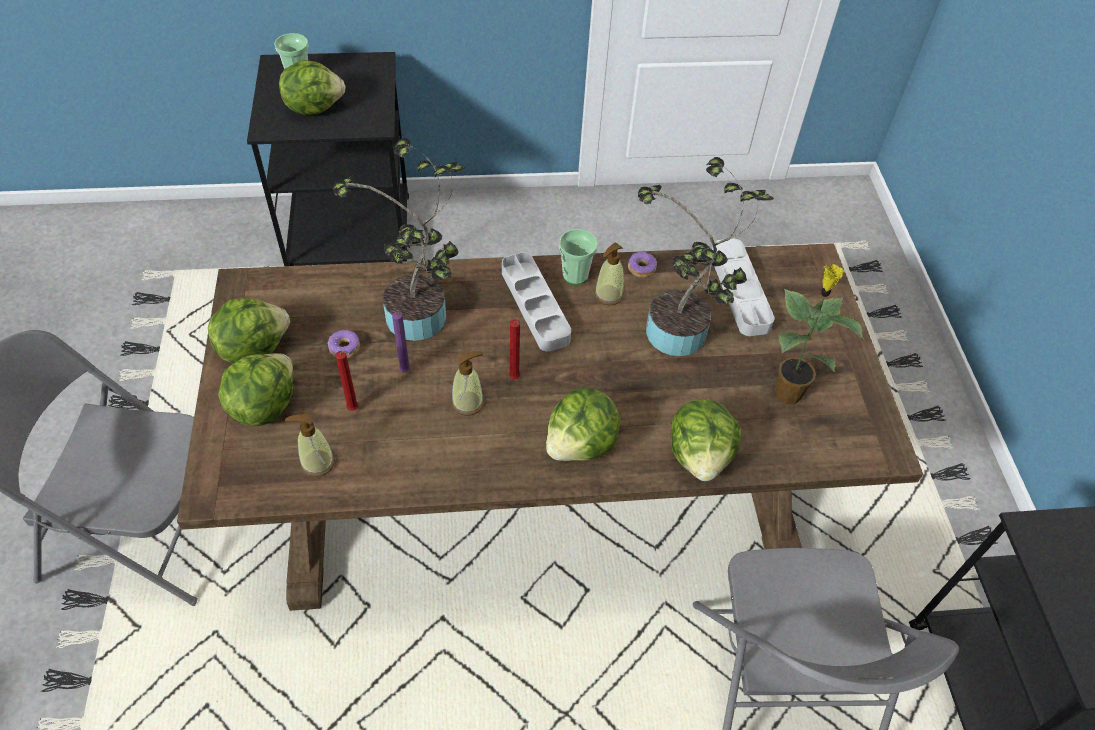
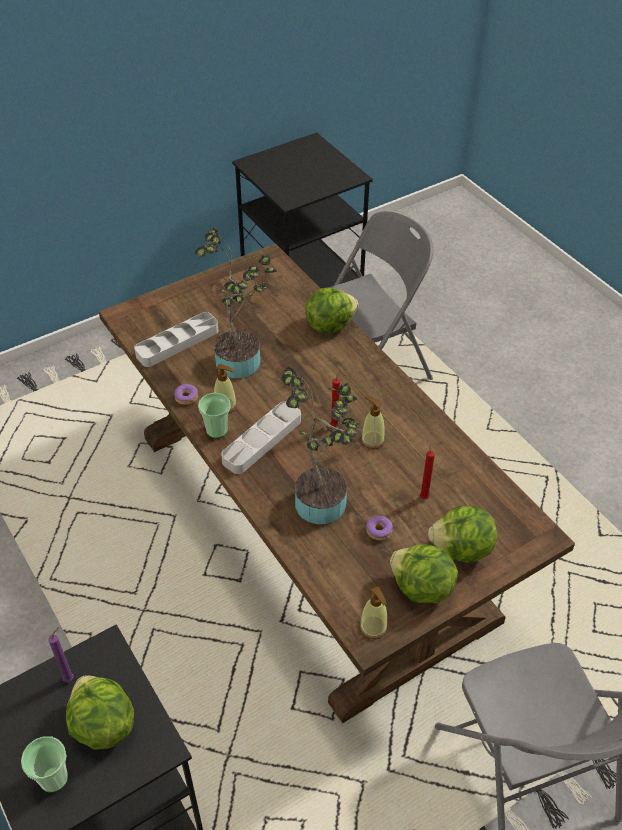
camera: 115 degrees left, 5 degrees down
(317, 462) = (477, 494): soap dispenser -> soap dispenser (373, 627)
(405, 372) = (373, 485): purple candle -> purple candle (70, 678)
(581, 444) = (361, 375): lettuce -> none
(788, 391) = (253, 302): potted plant -> none

